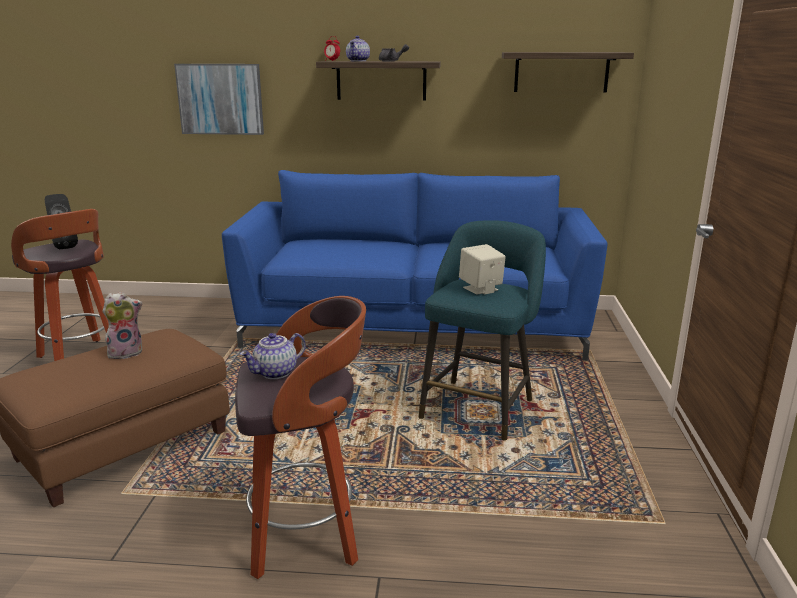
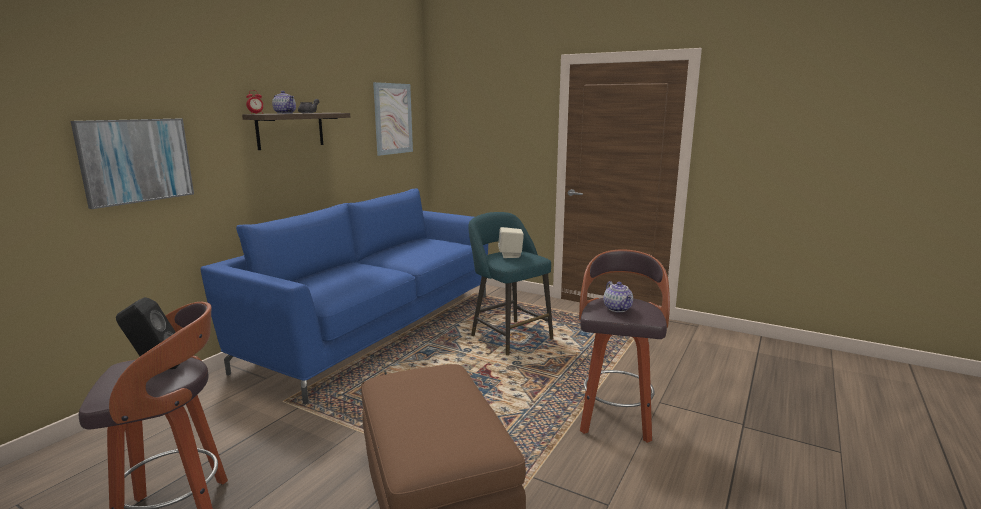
camera: 65 degrees left, 5 degrees down
(126, 352) = (420, 397): plush toy -> none
(561, 72) = (393, 119): shelf -> picture

